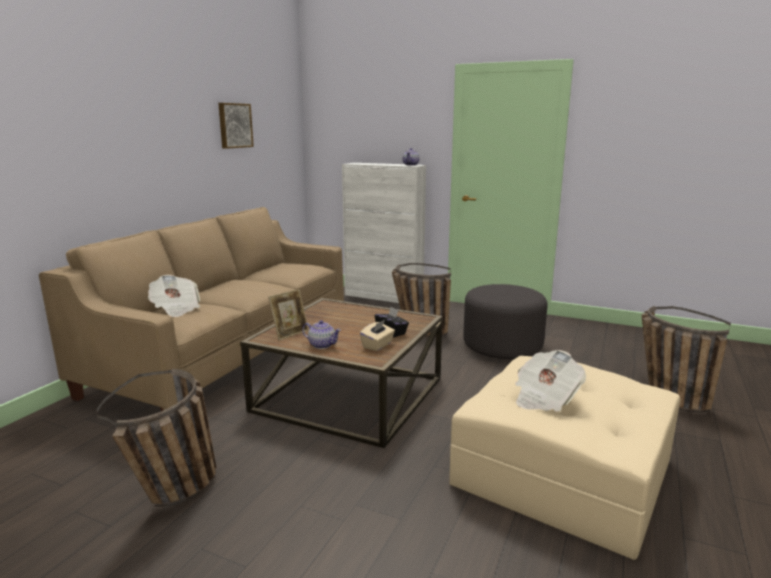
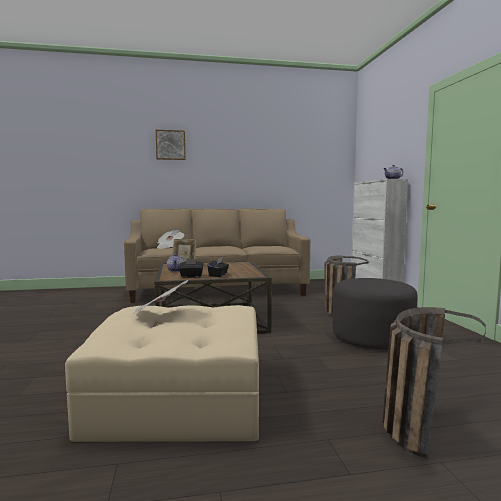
camera: 55 degrees right, 10 degrees down
(177, 494) = (77, 317): basket -> none
(234, 125) = (278, 157): picture -> picture (170, 145)
(377, 345) = (191, 276): beige tissue box -> black tissue box

